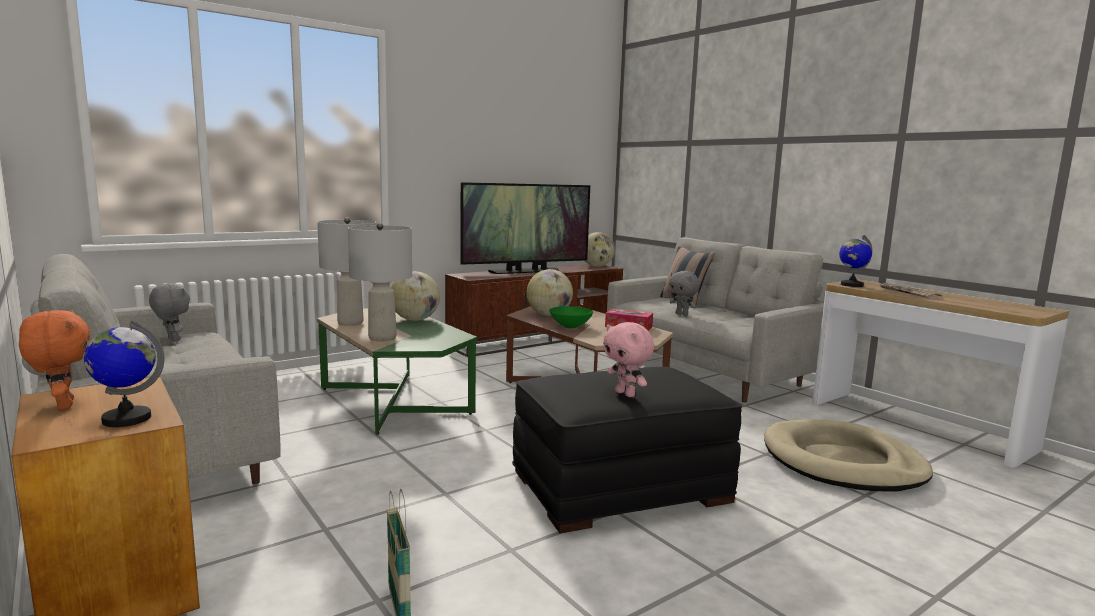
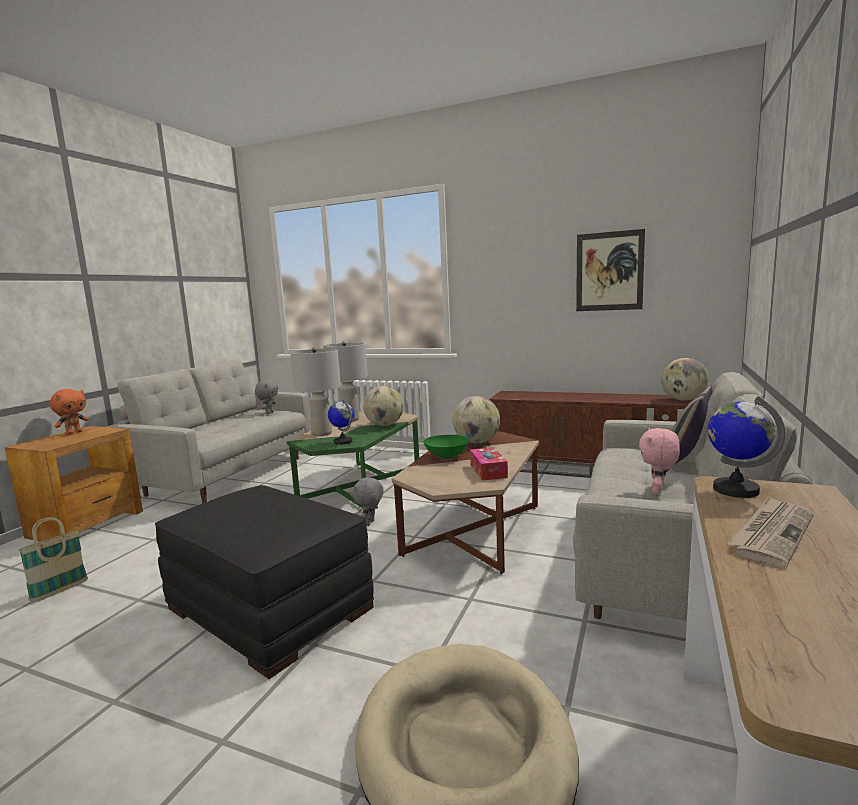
camera: 60 degrees right, 0 degrees up
(126, 419) = (53, 444): globe -> globe (343, 441)
(525, 271) = (576, 396): television -> none
(536, 155) = (609, 271): none -> picture
(626, 394) = (224, 518): pink plush toy -> pink plush toy (658, 491)
(682, 314) = (611, 475): grey plush toy -> grey plush toy (370, 523)

